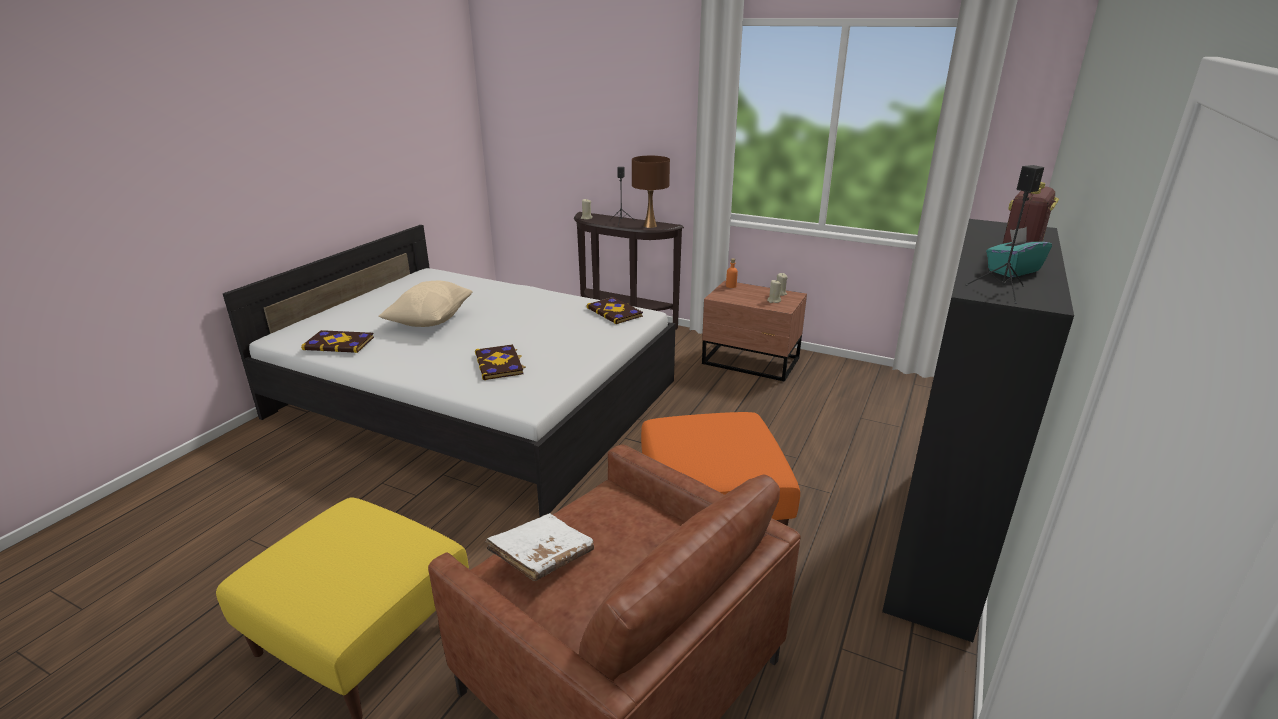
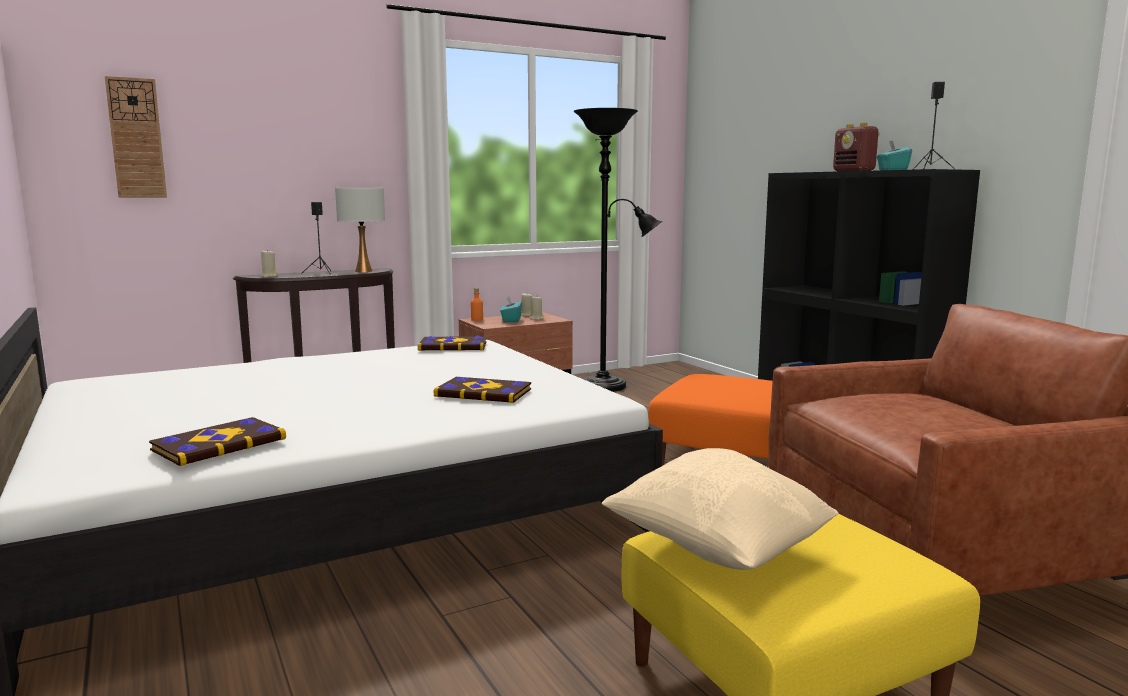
camera: 55 degrees left, 15 degrees down
(430, 321) = (273, 399): beige pillow -> beige pillow (717, 549)
(532, 110) = (136, 138): none -> wall clock
(542, 558) = (927, 426): white book -> none
(650, 226) = (363, 271): brown table lamp -> white table lamp
(750, 296) = (511, 320): none -> turquoise tissue box
(843, 385) = (609, 386): none -> black floor lamp

